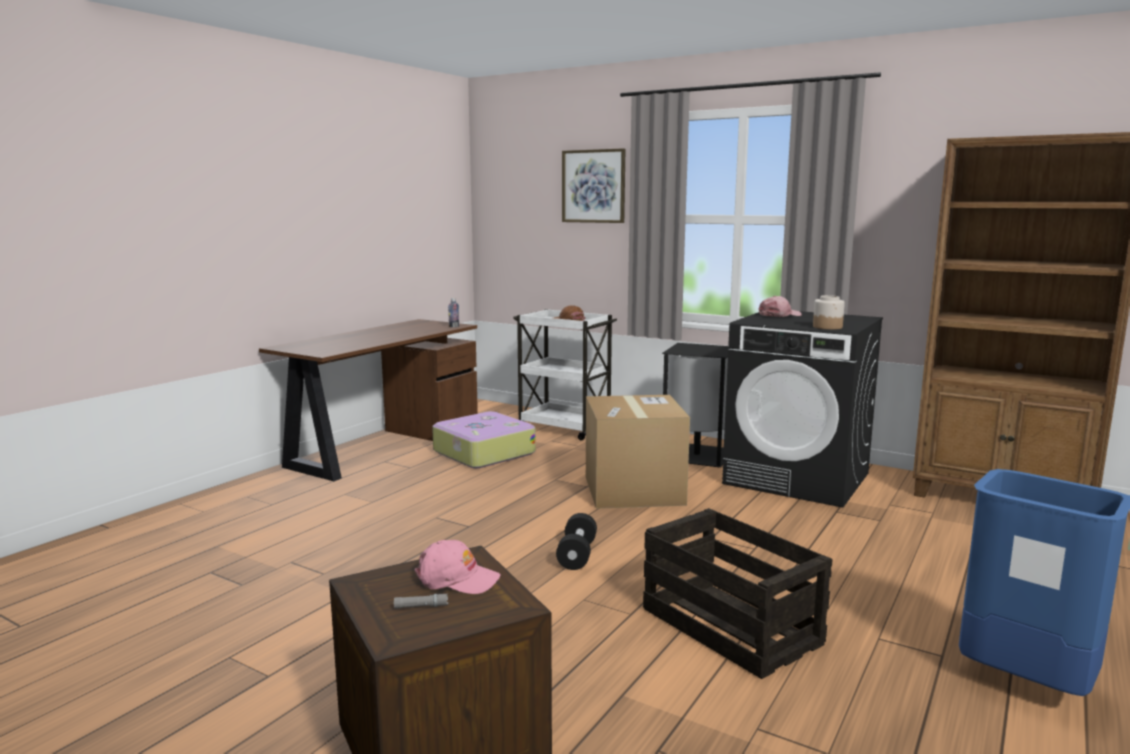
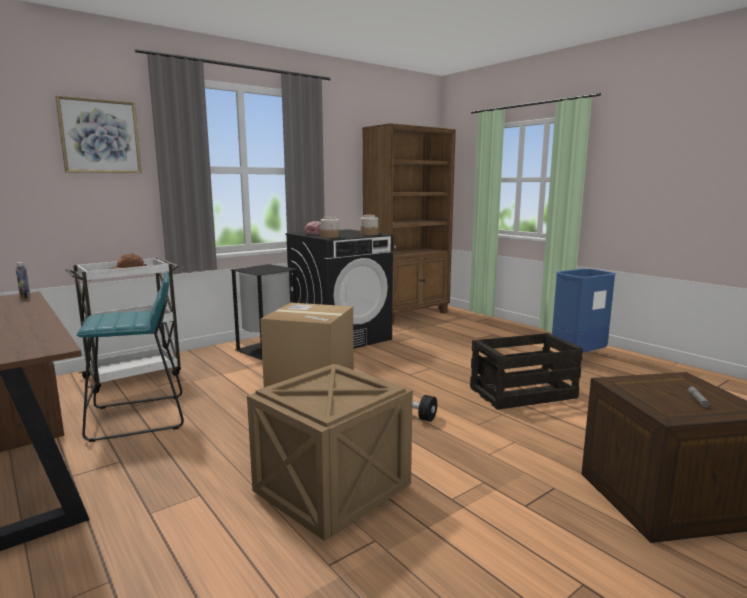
camera: 70 degrees left, 0 degrees up
(396, 545) = (334, 489): none -> crate
(457, 578) = (650, 388): pink cap -> none
(482, 452) = (138, 418): suitcase -> turquoise stool
(759, 321) = (330, 237): none -> jar

